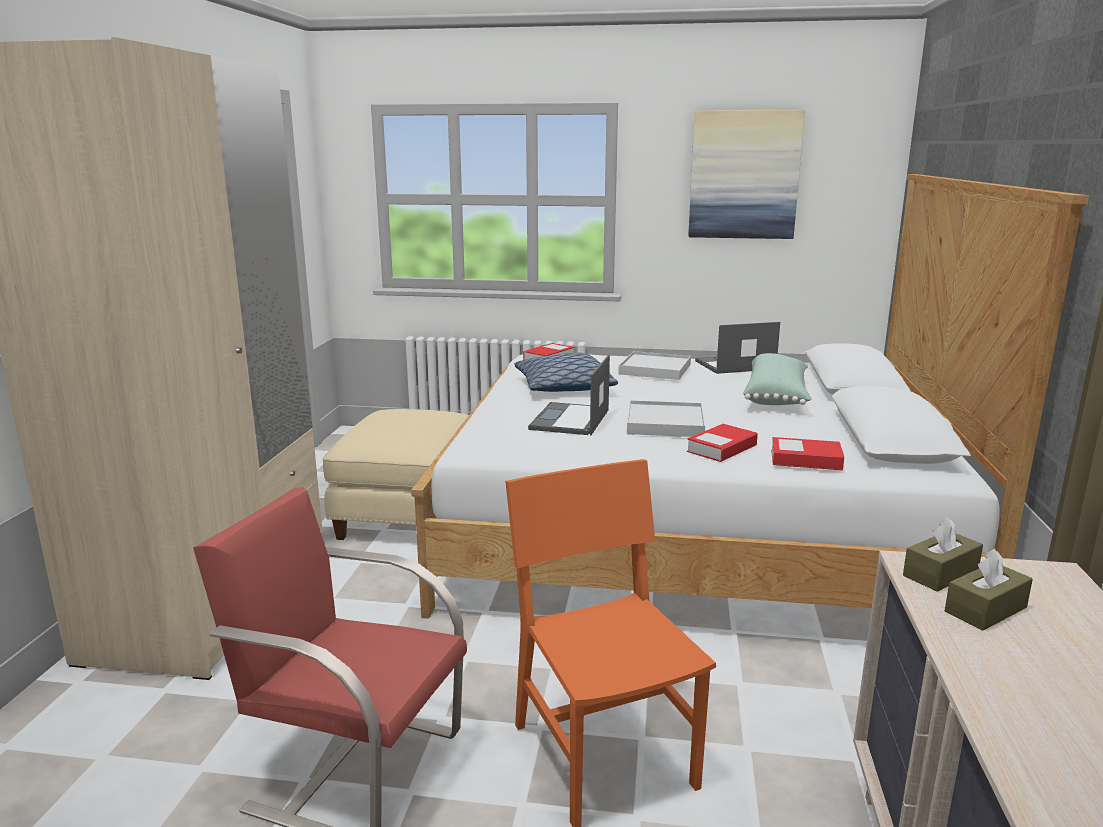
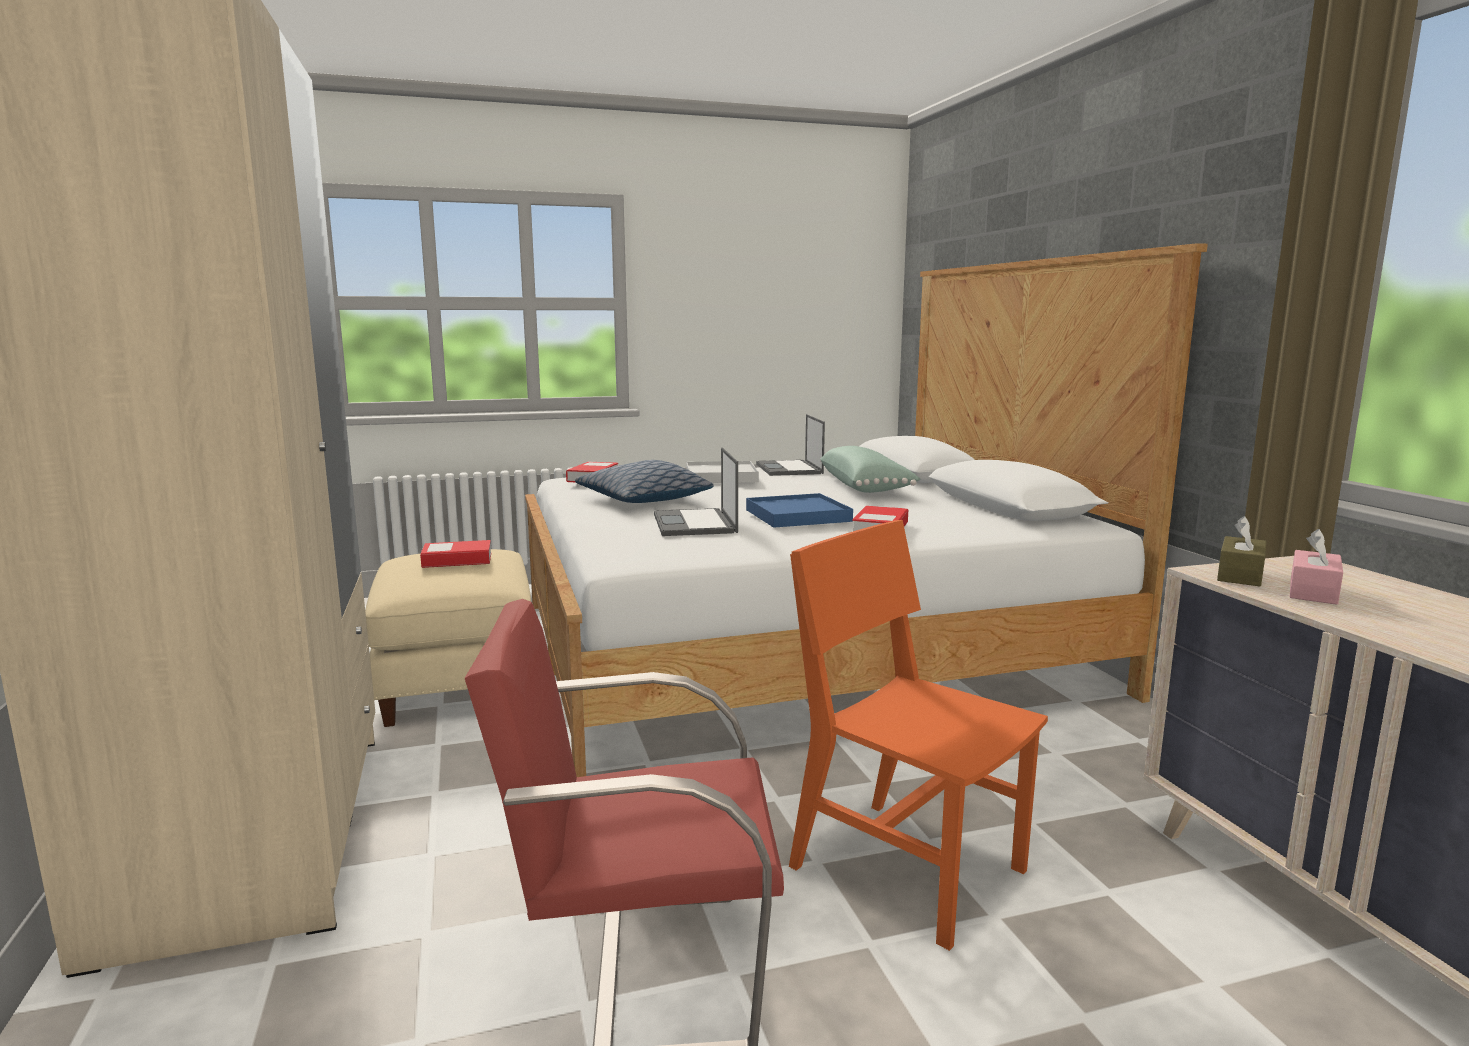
camera: 25 degrees left, 5 degrees down
(665, 423) = (797, 515): white tray -> blue tray
(734, 365) = (789, 469): laptop -> laptop turned 60 degrees counterclockwise
(744, 175) = (758, 276): picture -> none
(805, 460) = (968, 527): book -> book (457, 560)
(985, 609) = (1313, 591): brown tissue box -> pink tissue box

